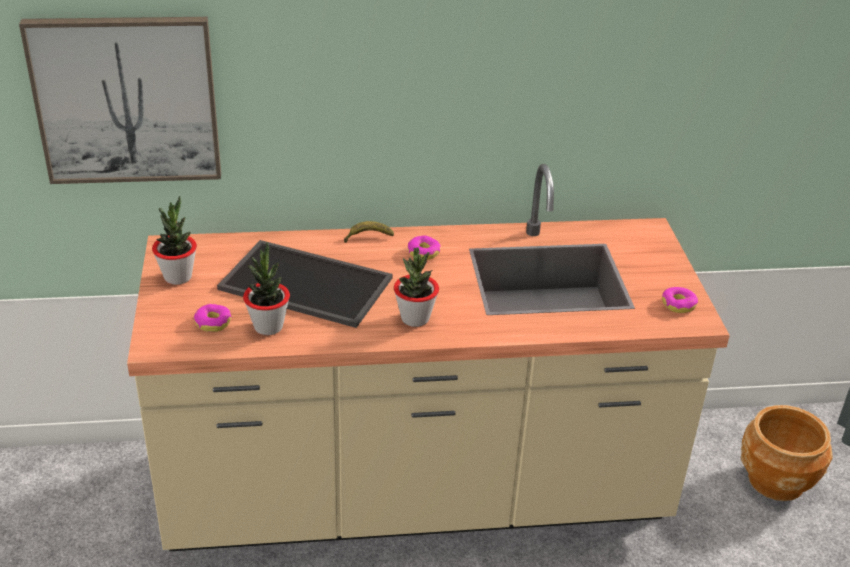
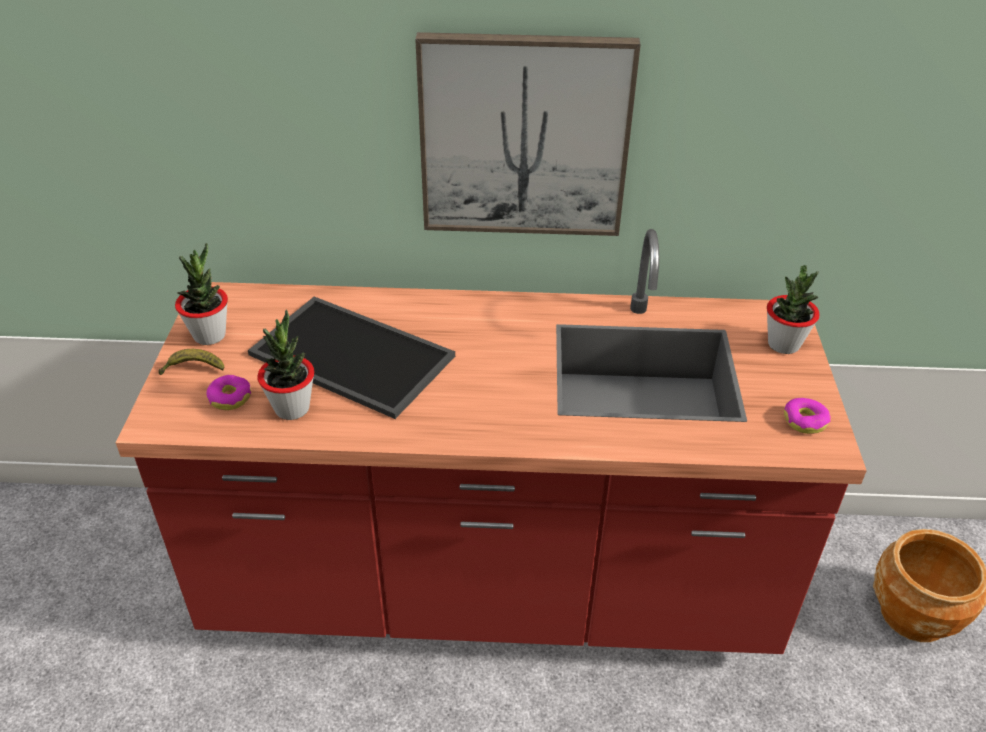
camera: 10 degrees right, 5 degrees up
(126, 100) = (156, 124): picture -> picture (524, 136)
(367, 237) = (440, 301): banana -> banana (193, 369)
(415, 318) = (469, 412): potted plant -> potted plant (783, 344)
(416, 494) = (490, 585): beige counter -> red counter
(423, 252) = (501, 325): donut -> none

